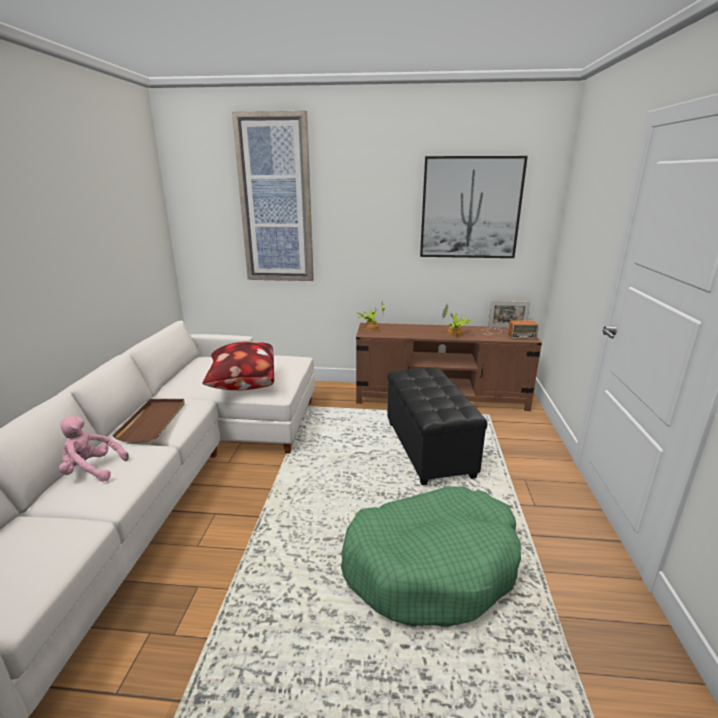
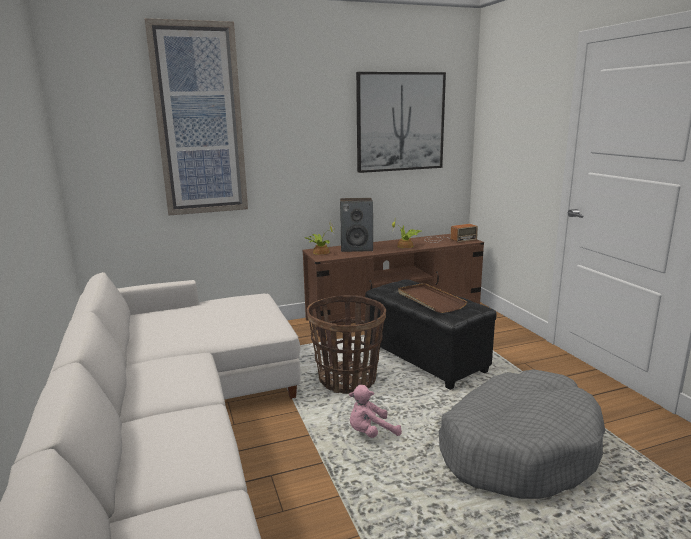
camera: 25 degrees left, 5 degrees down
(91, 470) = (155, 449): pink plush toy -> pink plush toy (371, 433)
(153, 421) = (168, 384): brown tray -> brown tray (429, 300)
(242, 385) = (229, 330): pillow -> none
(344, 449) = (347, 379): none -> basket
(407, 329) = (357, 248): none -> speaker
(431, 565) = (518, 448): green dog bed -> grey dog bed
(507, 327) = (442, 235): picture frame -> none

